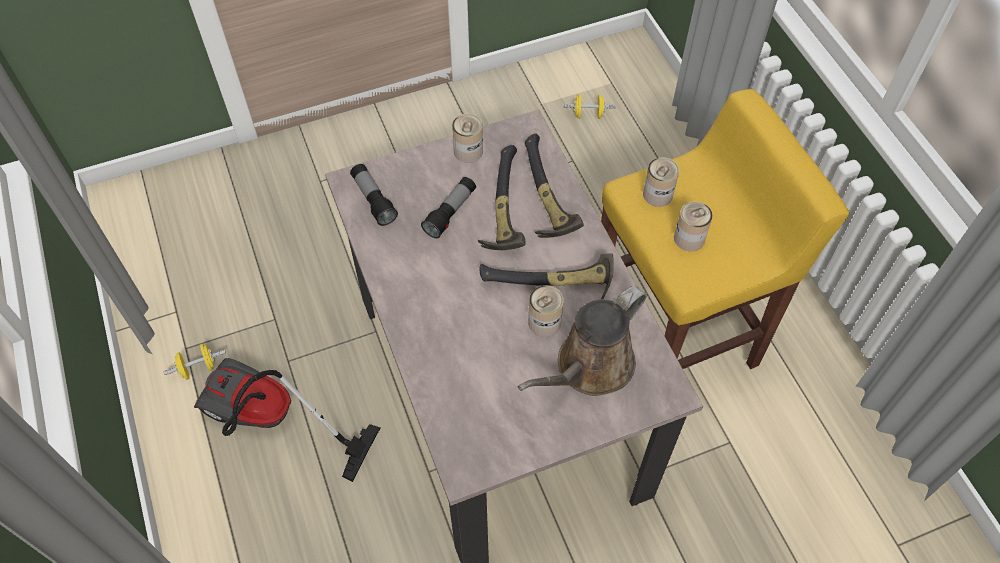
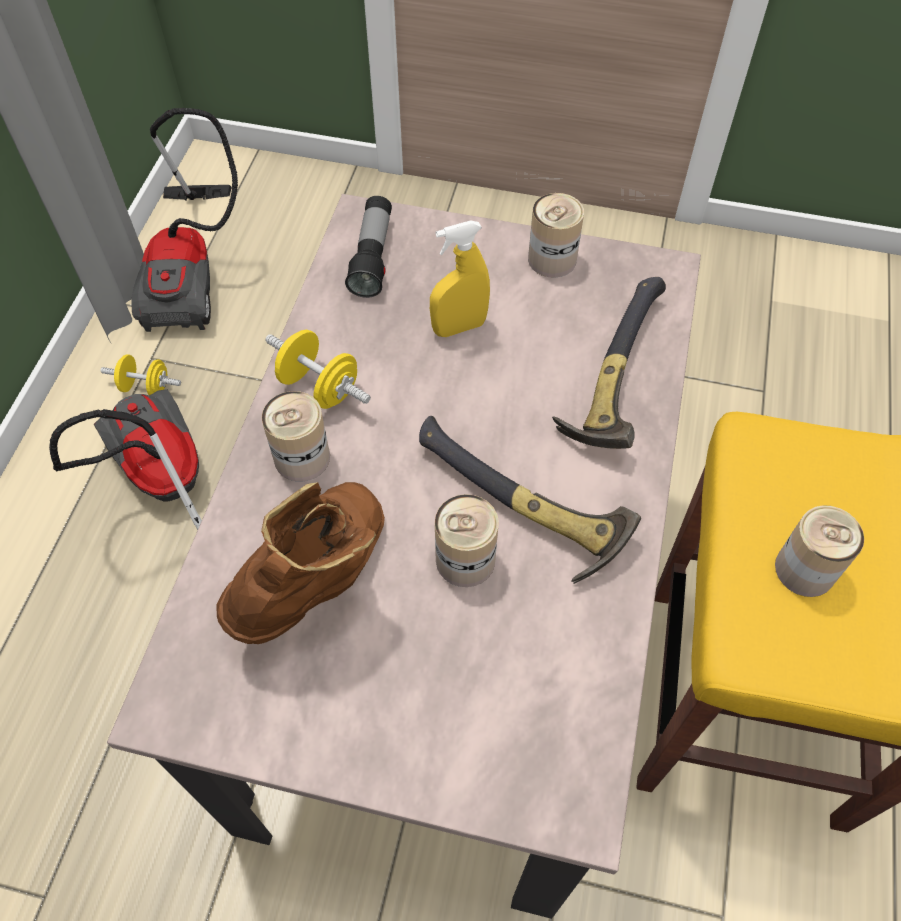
camera: 35 degrees right, 0 degrees up
(166, 277) = (194, 272): none -> vacuum cleaner
(450, 213) = (459, 327): flashlight -> yellow spray bottle
(486, 374) = (318, 583): none -> brown boot
(502, 209) = (535, 361): hammer -> none
(588, 114) = (827, 344): yellow dumbbell -> yellow dumbbell (319, 387)
(589, 367) = (478, 675): brown watering can -> none
(657, 194) = (800, 471): can -> can (302, 457)

